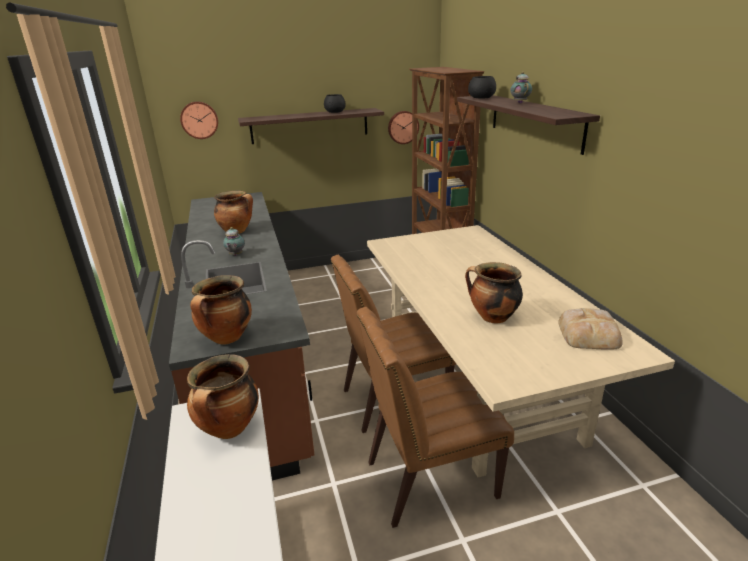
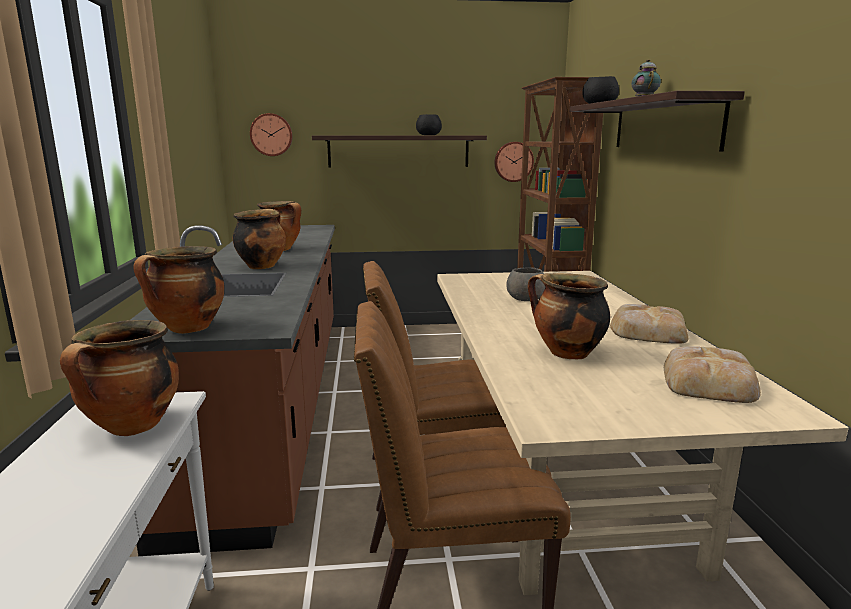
camera: 10 degrees right, 10 degrees down
(235, 255) = (262, 266): teapot -> cooking pot
(443, 263) = (525, 298): none -> grey bowl
(537, 288) = (647, 331): none -> bread

